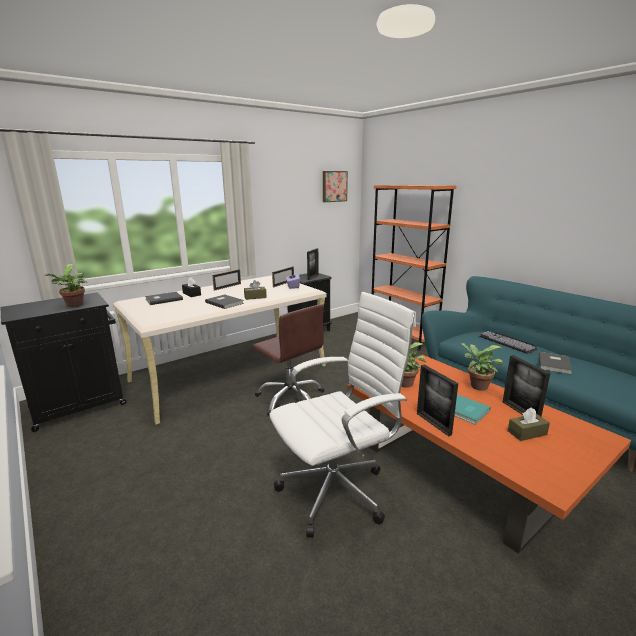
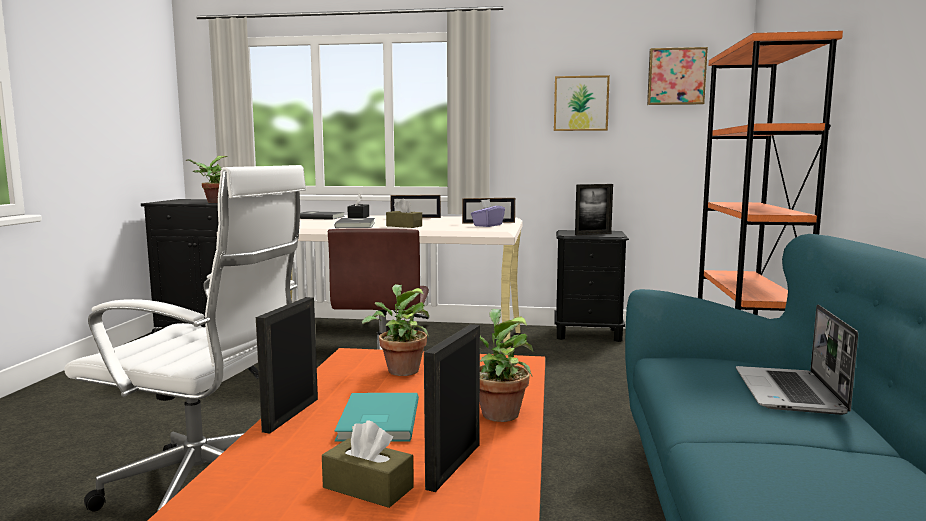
camera: 45 degrees right, 10 degrees down
(293, 202) = (581, 103): none -> picture
(509, 342) = (790, 393): keyboard -> laptop
(555, 364) = (794, 454): grey book -> none

